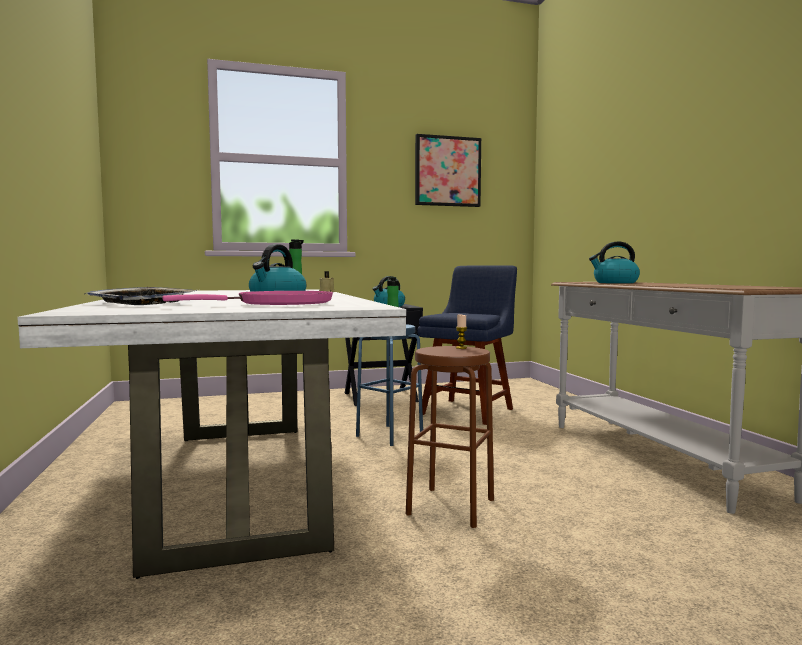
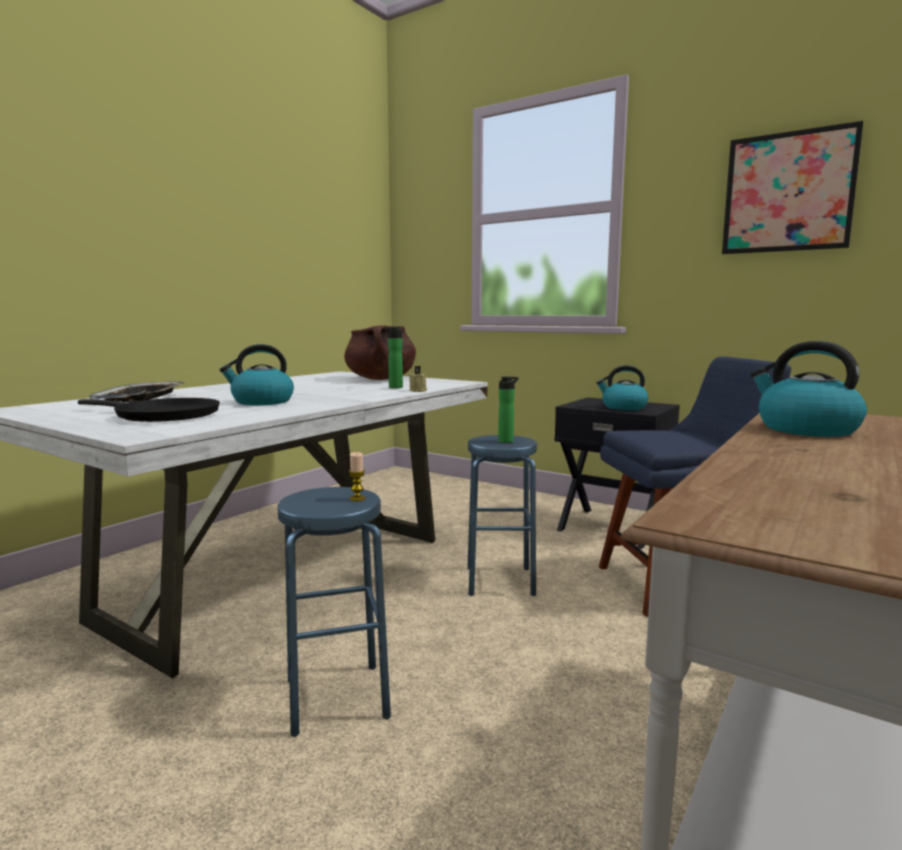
camera: 50 degrees right, 5 degrees up
(239, 291) = (381, 379): none -> brown cooking pot
(279, 304) = (162, 415): pink frying pan -> black frying pan
(451, 507) = (337, 698): brown stool -> blue stool

